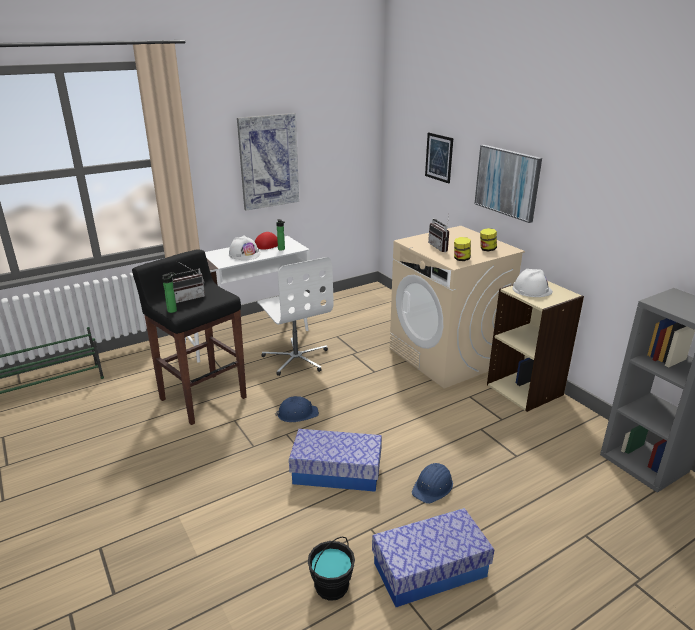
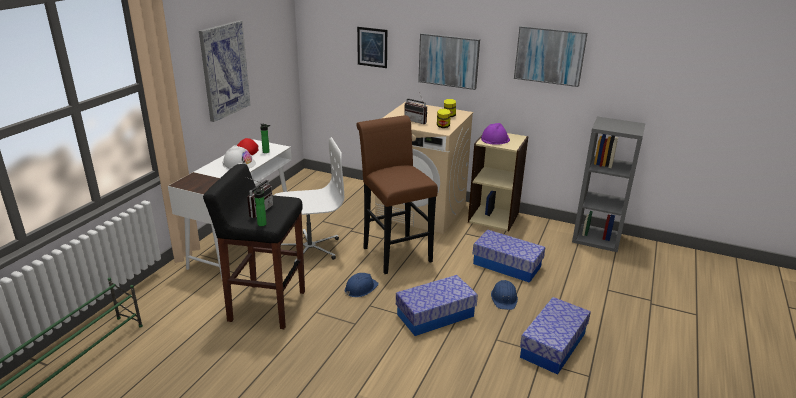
camera: 35 degrees left, 0 degrees up
(296, 358) = (309, 248): white office chair -> white office chair turned 45 degrees counterclockwise
(331, 585) = (510, 382): black bucket -> none
(370, 389) = (394, 252): none -> brown stool
(479, 450) = (507, 265): none -> storage box
(532, 290) = (495, 139): white hard hat -> purple hard hat
(621, 189) = (549, 55): none -> picture

